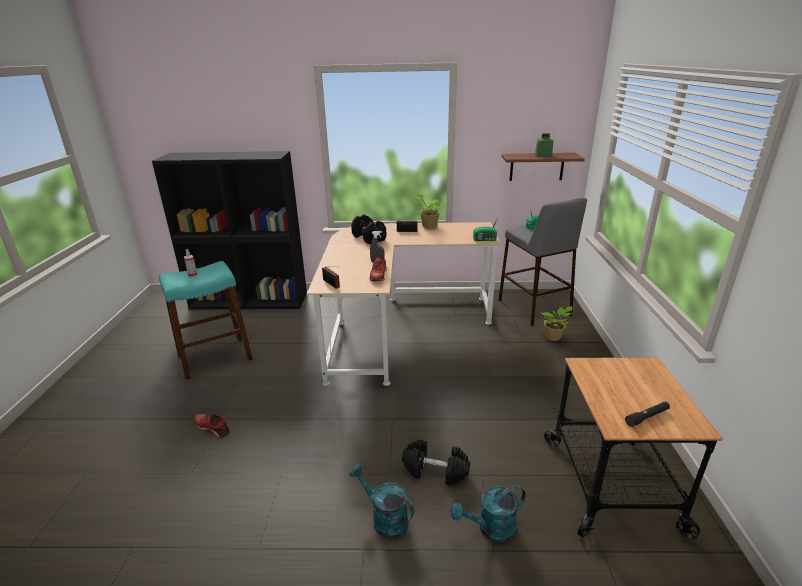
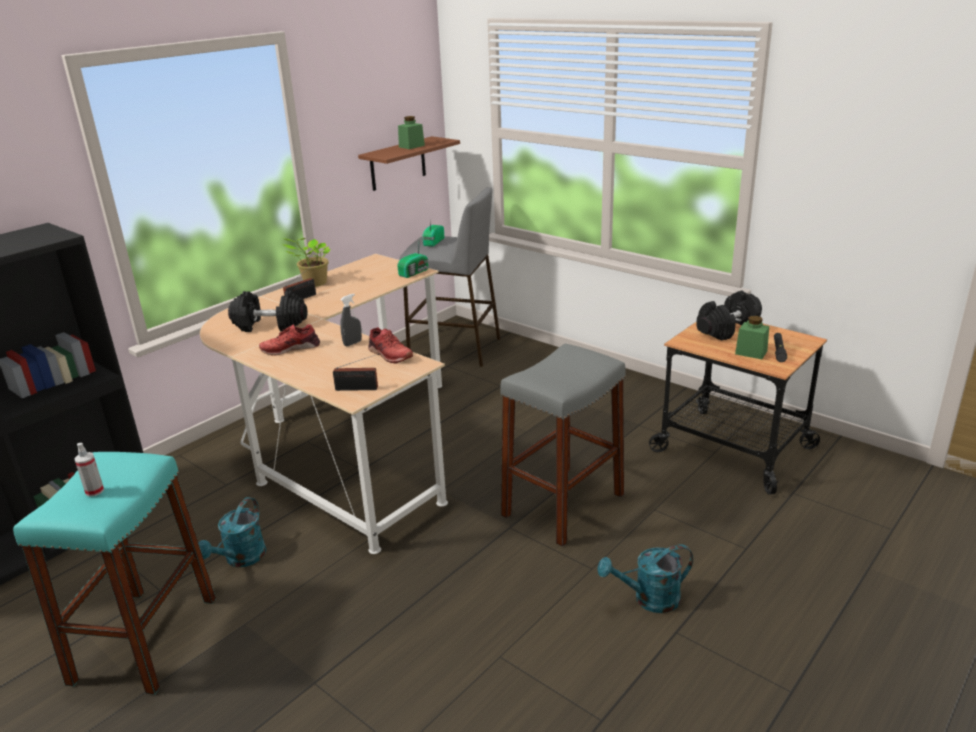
camera: 50 degrees left, 0 degrees up
(212, 427) = (324, 696): red shoe -> red shoe (290, 348)
(435, 471) = (620, 535): black dumbbell -> black dumbbell (728, 329)
(437, 429) = (563, 505): none -> grey stool
(490, 529) = (722, 538): turquoise watering can -> turquoise watering can (241, 559)
(554, 337) = (519, 367): potted plant -> none
(619, 403) = (751, 352): none -> green jar

